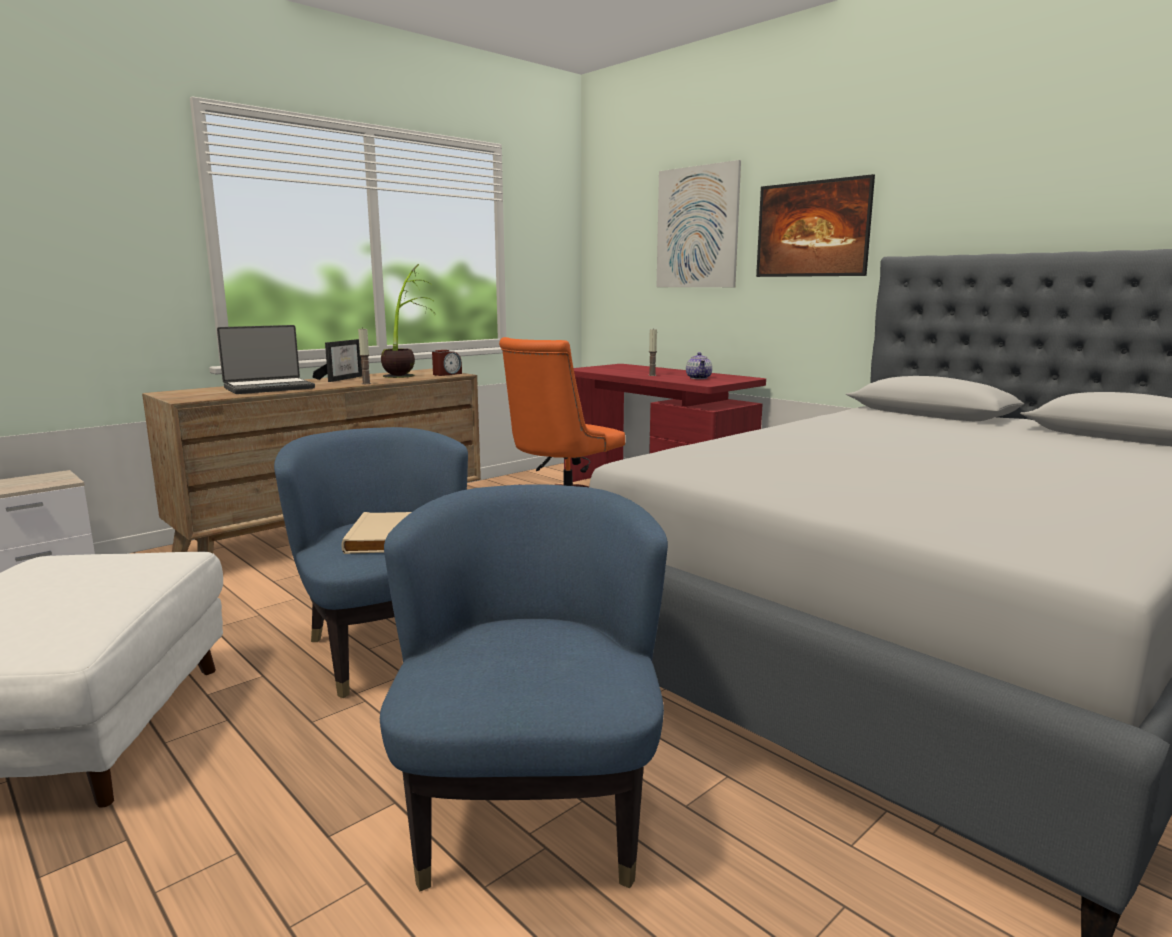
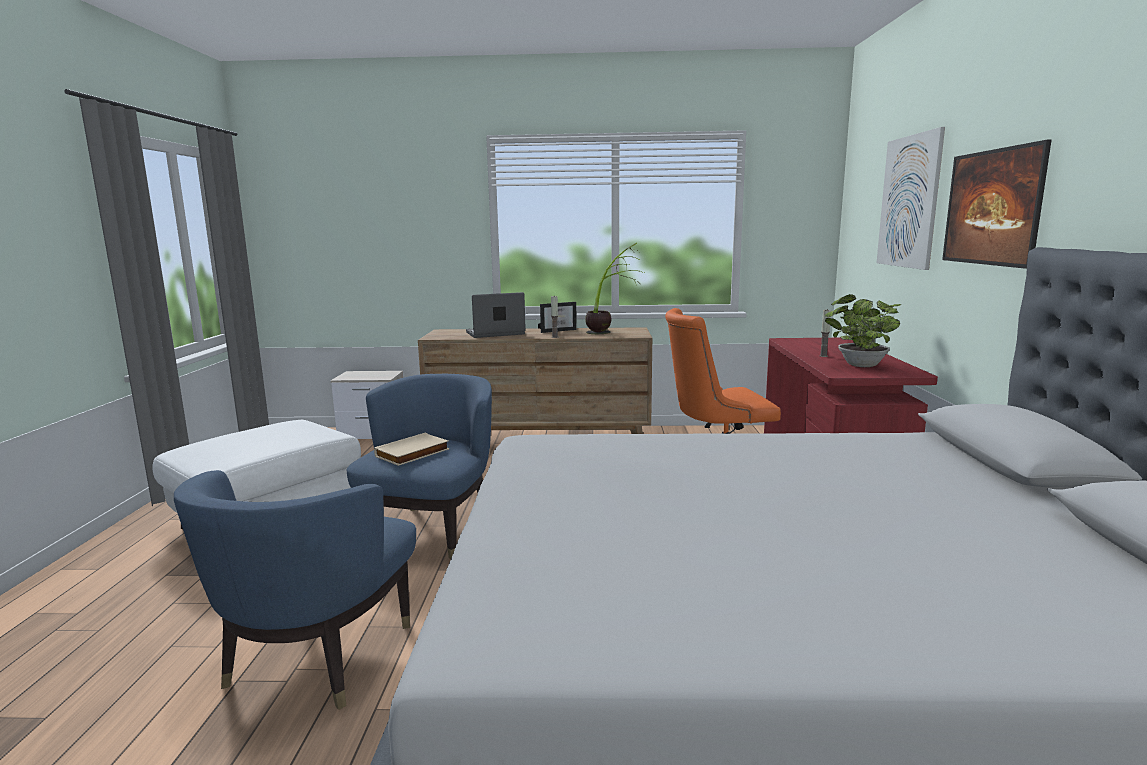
camera: 45 degrees right, 0 degrees up
(269, 388) = (495, 333): laptop -> laptop turned 150 degrees clockwise
(447, 374) = (633, 334): alarm clock -> none
(531, 809) = (318, 657): blue armchair -> blue armchair turned 150 degrees clockwise
(699, 378) = (859, 365): teapot -> potted plant

